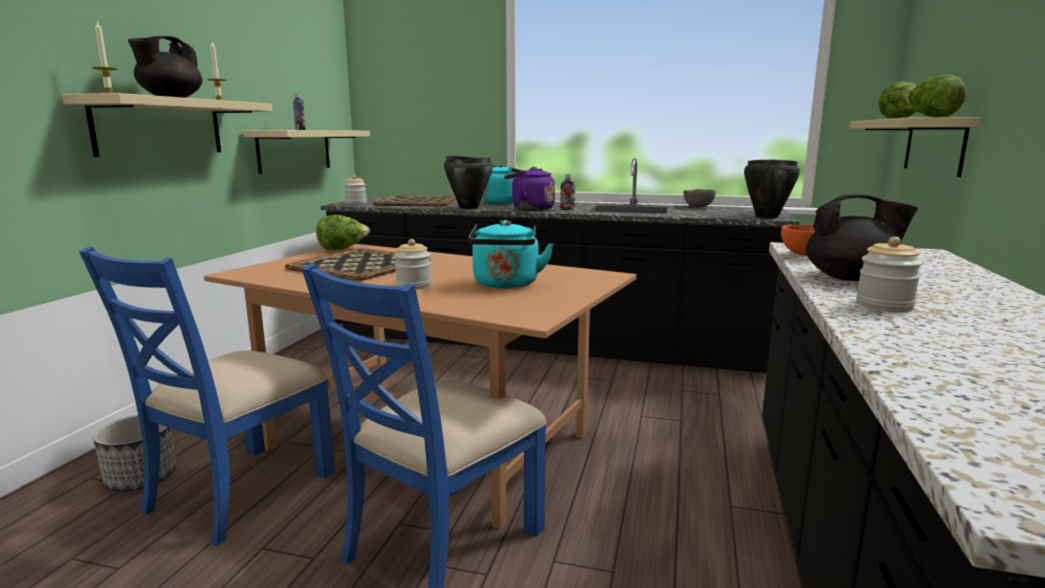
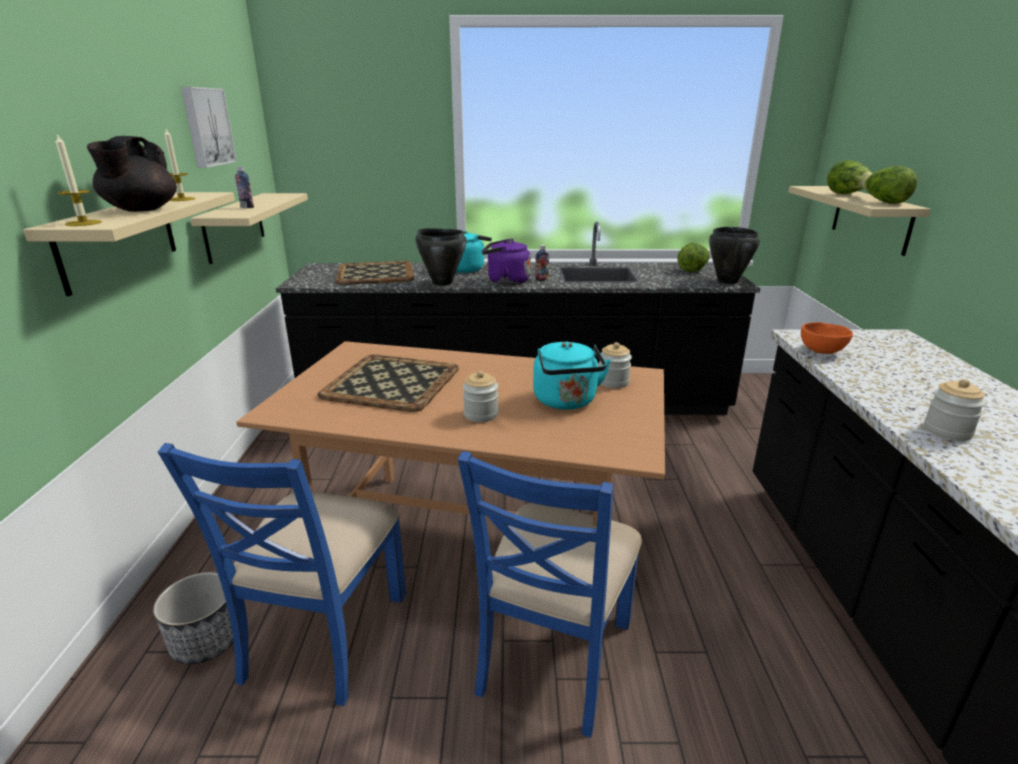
camera: 15 degrees left, 10 degrees up
(276, 62) = (206, 127): none -> picture
(342, 249) = (346, 354): lettuce -> lettuce (692, 270)
(356, 203) = (312, 281): jar -> jar (613, 382)
(698, 207) = (654, 266): grey bowl -> none
(851, 278) = (887, 388): black teapot -> none

